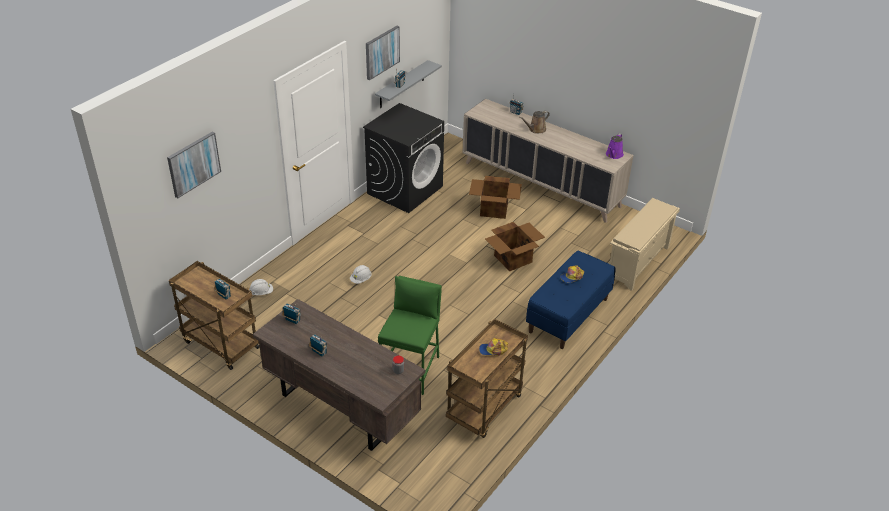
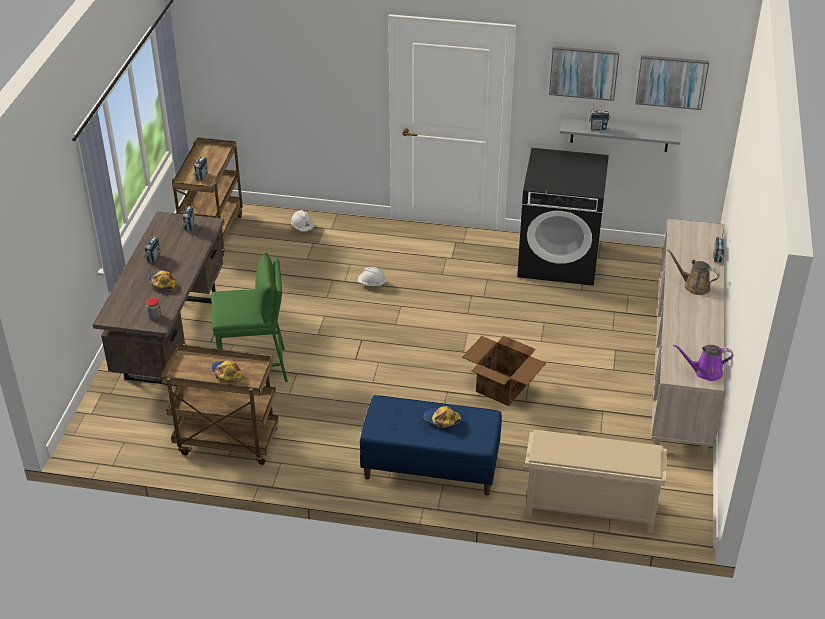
camera: 65 degrees right, 0 degrees up
(193, 164) = (261, 44): picture -> picture (671, 81)
(357, 355) = (162, 282): none -> cap
(494, 209) = (587, 342): cardboard box -> none

